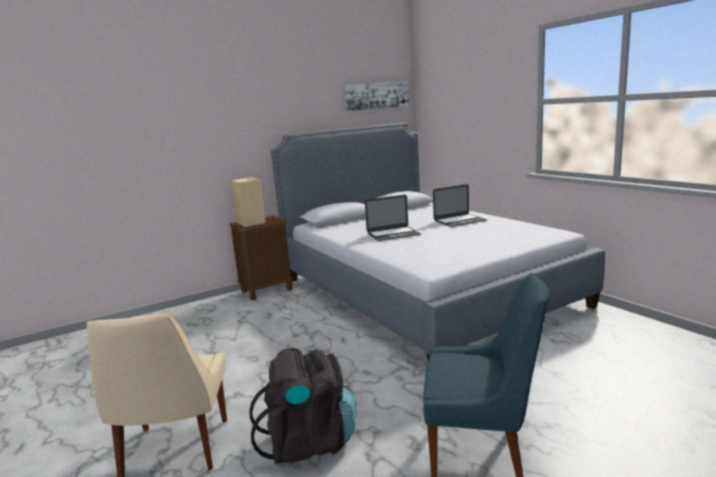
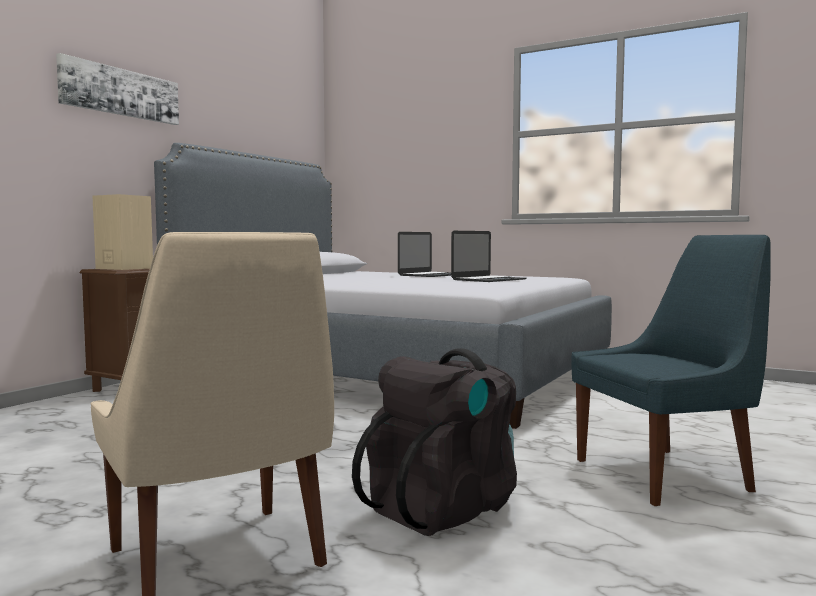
camera: 30 degrees left, 10 degrees down
(376, 95) = (284, 122): picture -> picture (120, 92)
(393, 234) = (368, 279): laptop -> laptop (489, 279)

